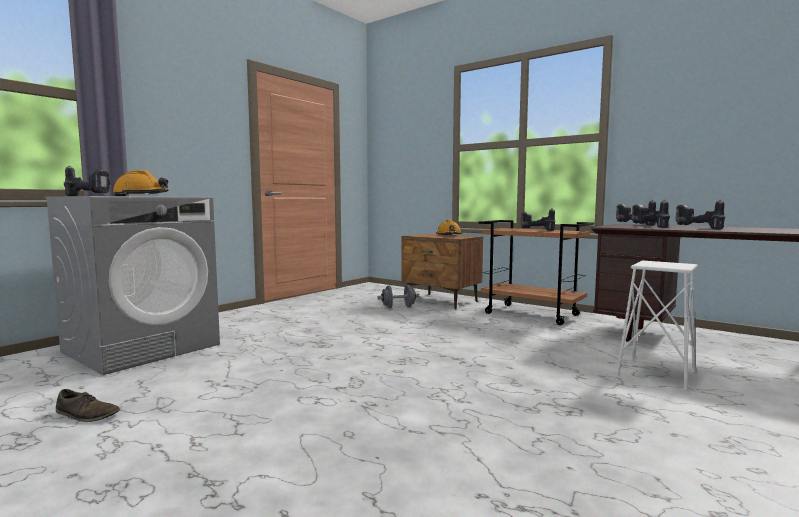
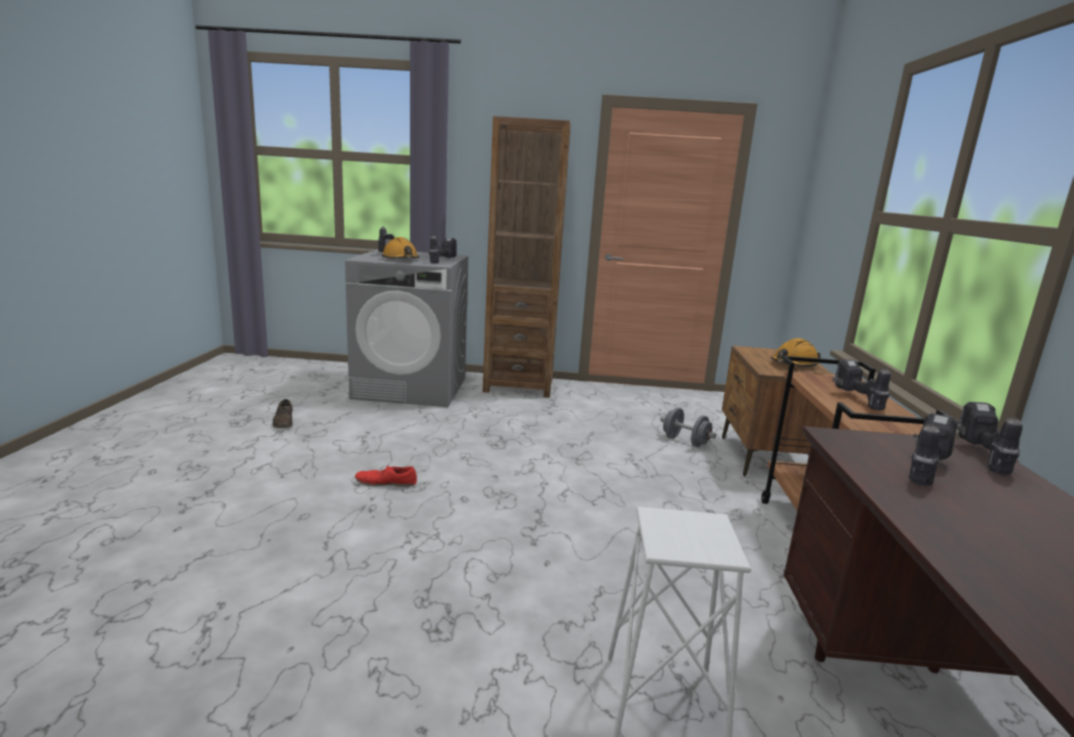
camera: 55 degrees right, 10 degrees up
(228, 318) = (518, 385): none -> brown bookcase
(330, 390) = (386, 482): none -> red shoe
(697, 228) = (975, 517): power drill -> power drill (441, 261)

